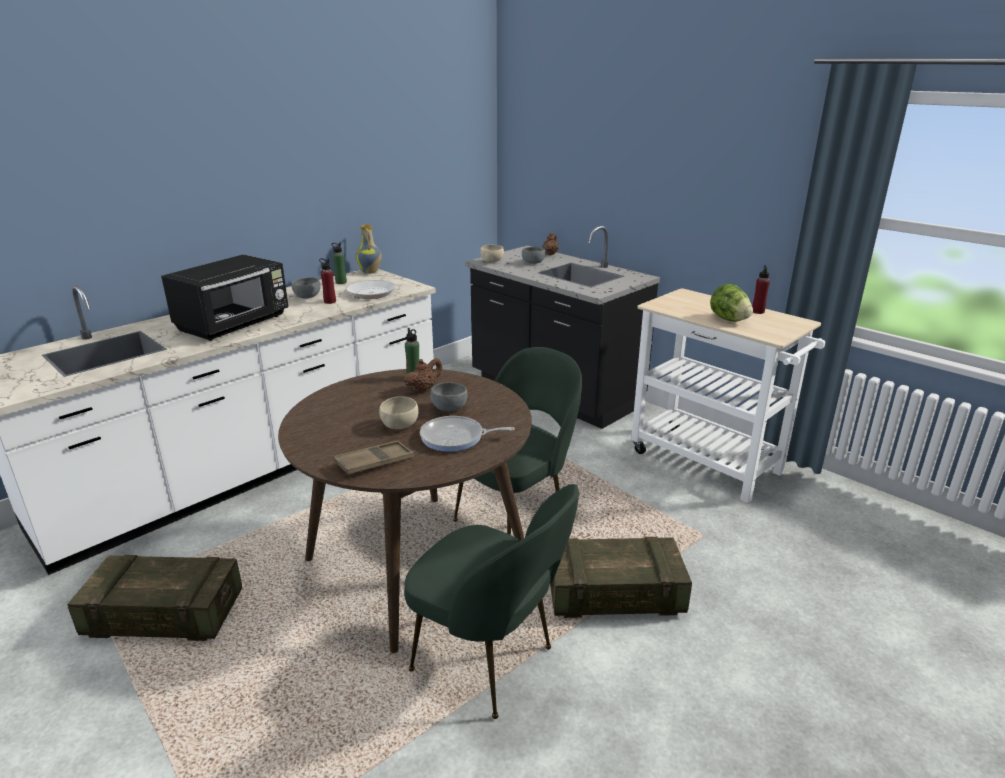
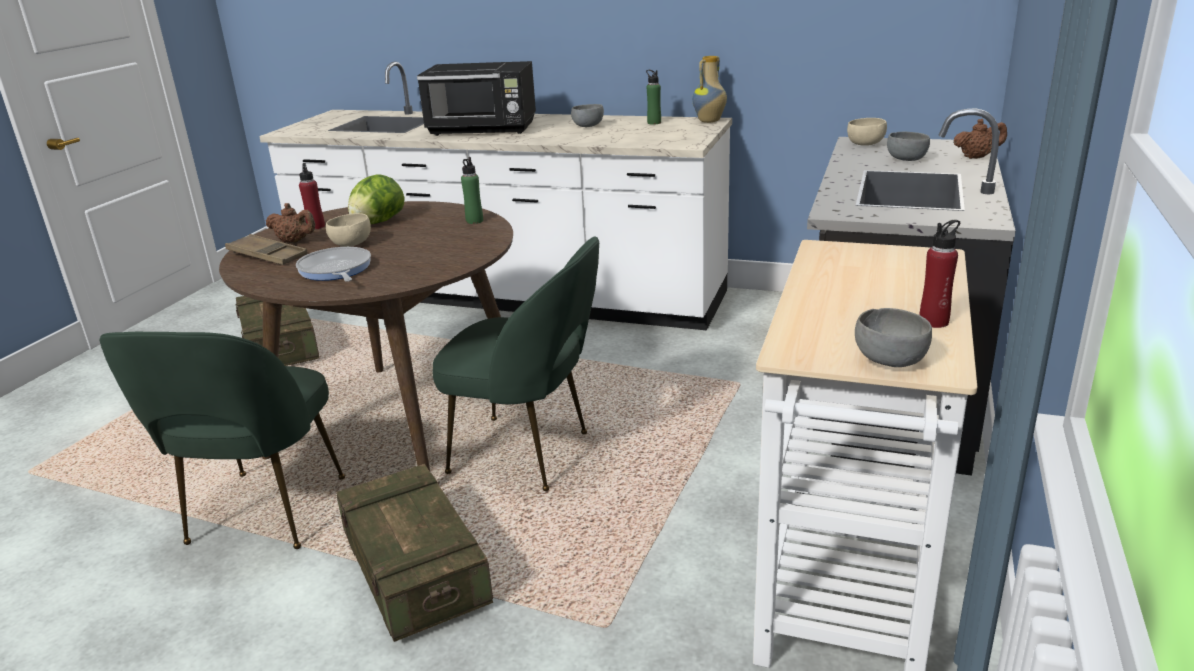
camera: 65 degrees right, 0 degrees up
(330, 301) = (586, 134): red bottle -> red bottle (316, 226)
(373, 292) = (641, 137): frying pan -> none
(423, 389) = (448, 231): brown teapot -> brown teapot (295, 241)
(449, 408) = (406, 252): grey bowl -> grey bowl (890, 361)
(729, 319) = (837, 305): lettuce -> lettuce (378, 222)

